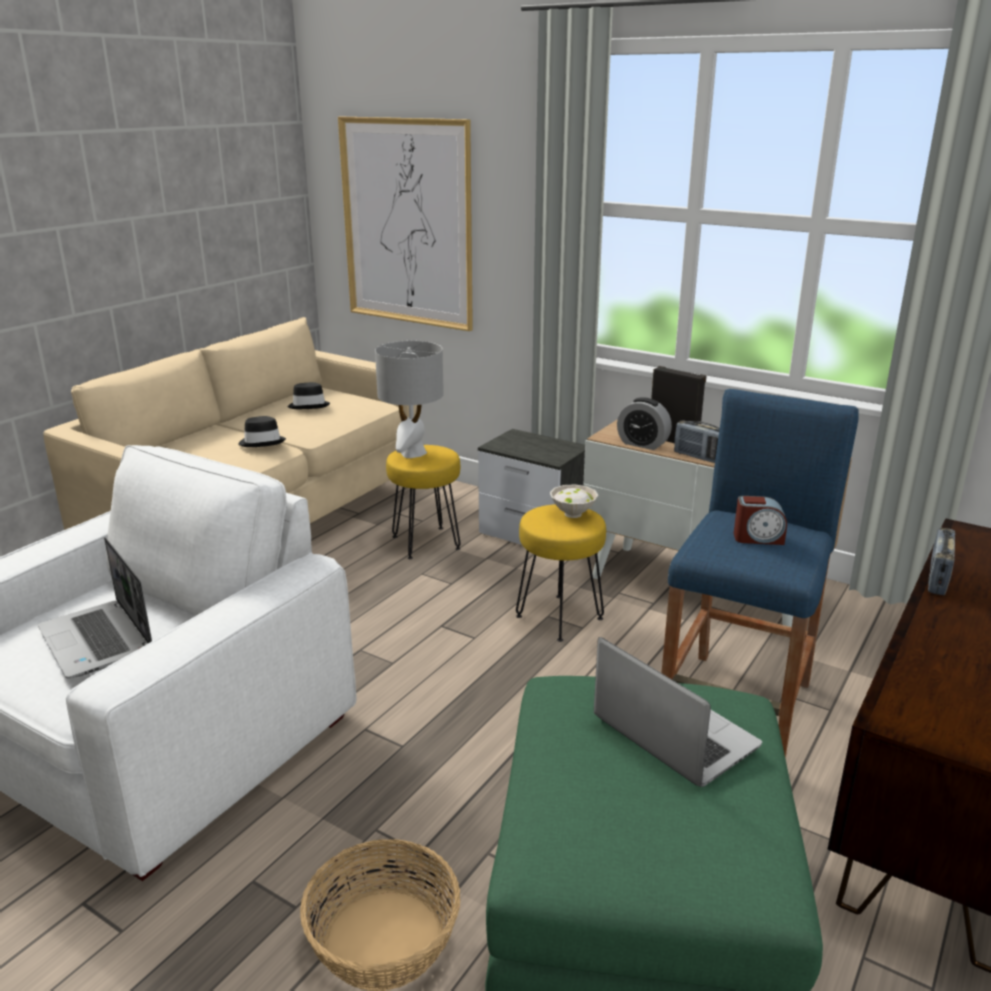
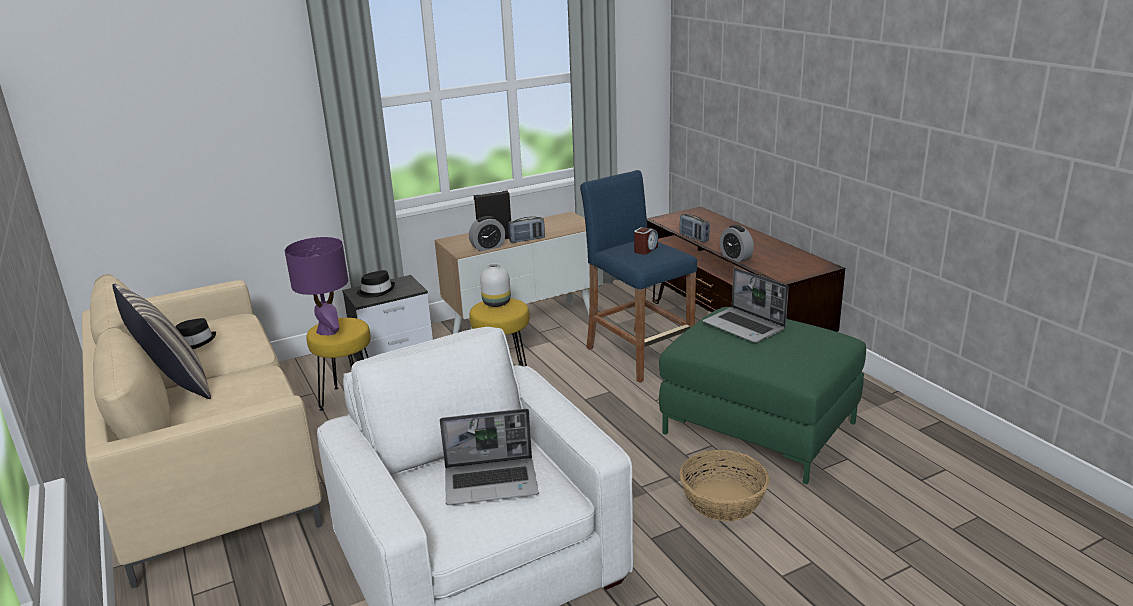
camera: 60 degrees left, 0 degrees up
(226, 426) = (173, 385): none -> pillow
(262, 442) = (241, 374): black hat -> black hat (376, 291)
(407, 223) = (173, 157): picture -> none
(412, 453) = (328, 331): grey table lamp -> purple table lamp
(572, 514) = (496, 303): white bowl -> white vase
(672, 733) = (745, 327): laptop -> laptop turned 120 degrees counterclockwise
(914, 641) = (735, 257): none -> alarm clock

